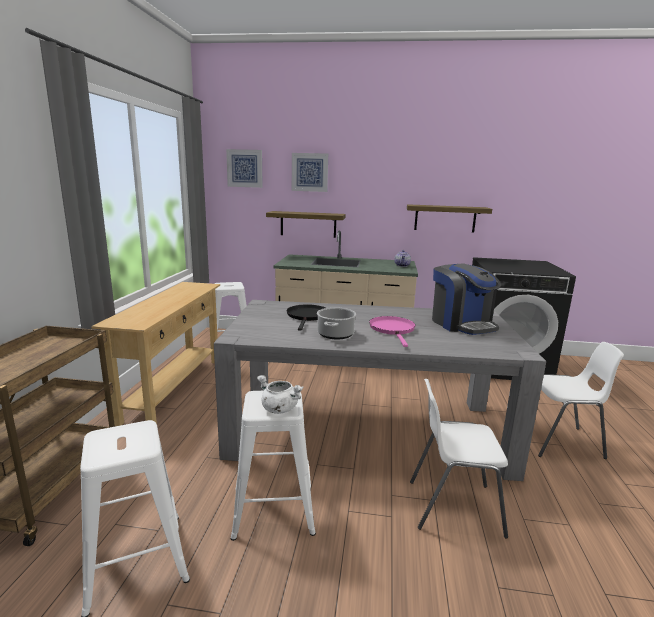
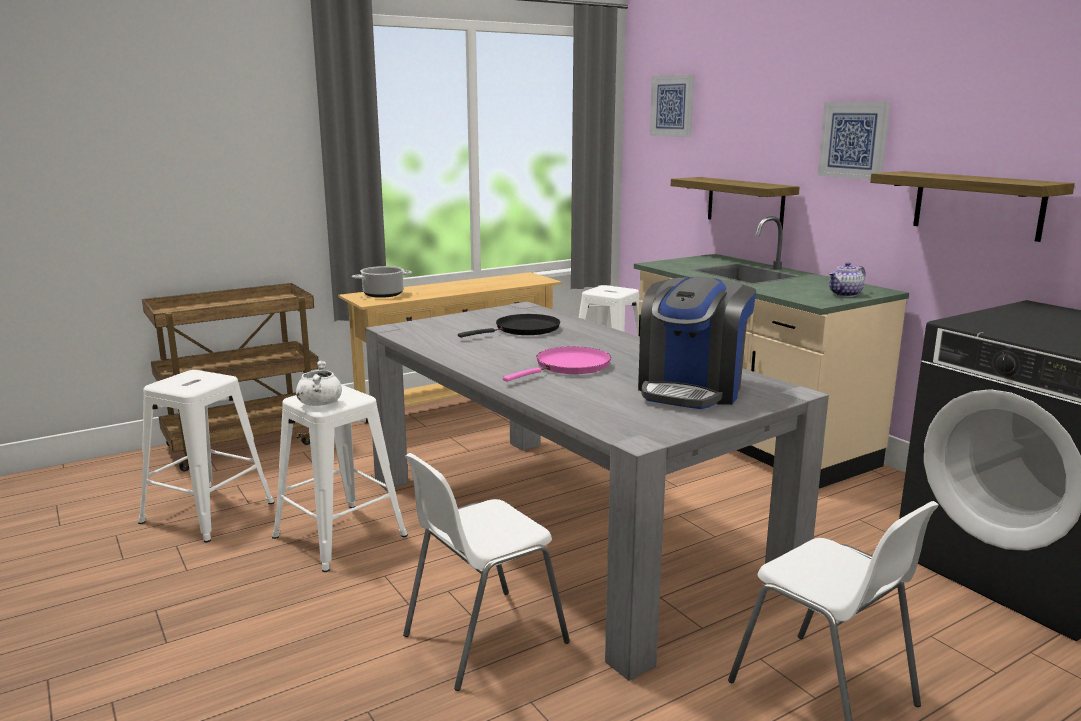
camera: 50 degrees right, 0 degrees up
(309, 172) = (753, 109): picture -> picture (854, 140)
(335, 334) = (488, 352): cooking pot -> cooking pot (383, 294)
(453, 506) = (482, 638): white chair -> white chair turned 90 degrees counterclockwise

